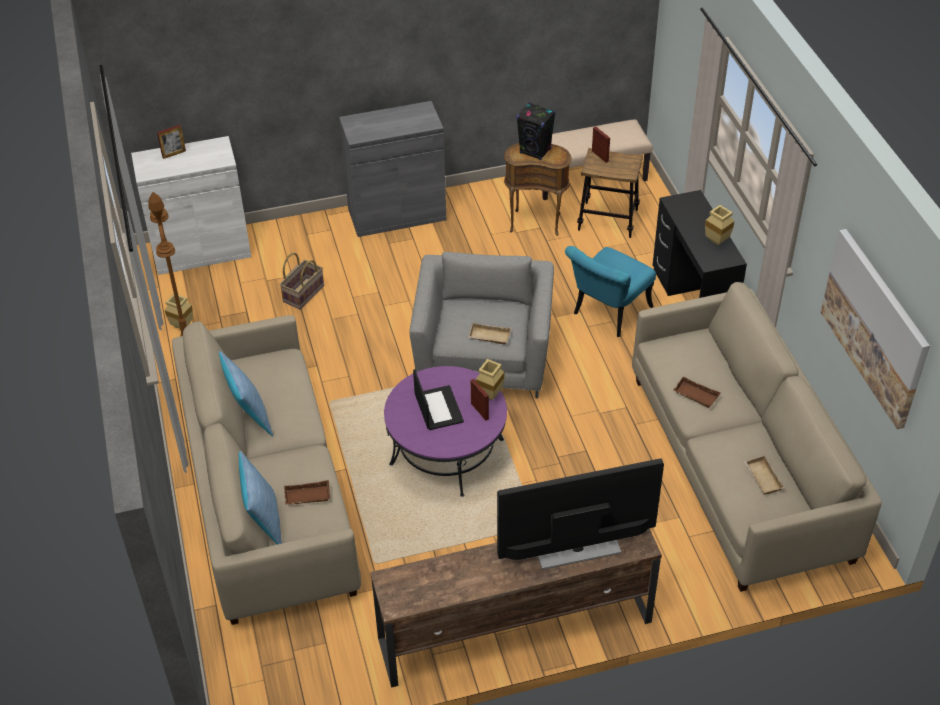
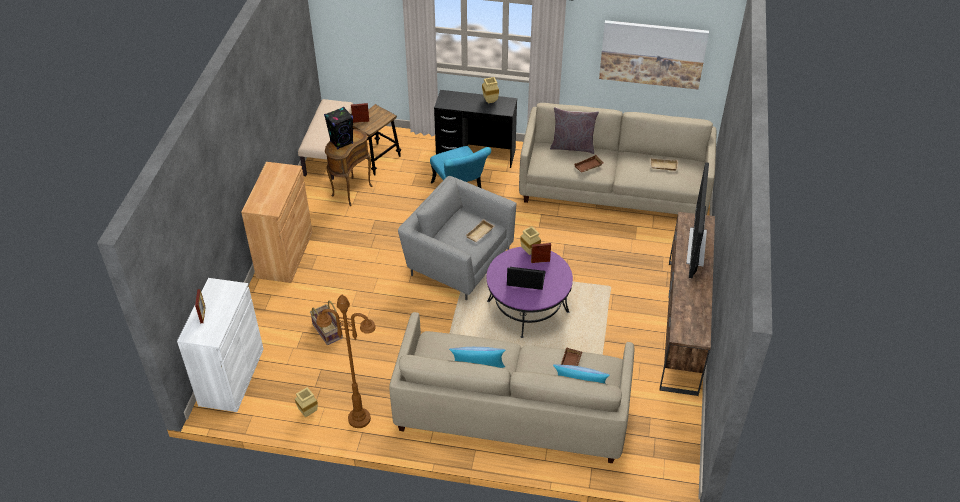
camera: 65 degrees left, 0 degrees up
(397, 214) = (285, 254): grey cabinet -> brown cabinet
(725, 366) = (572, 146): none -> grey pillow

